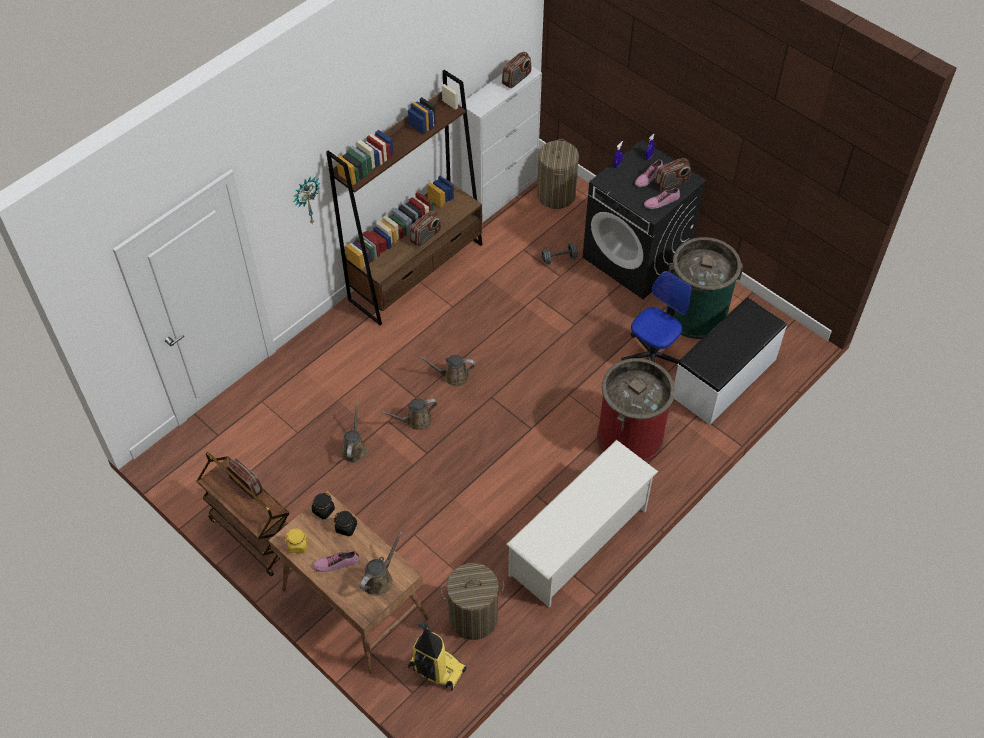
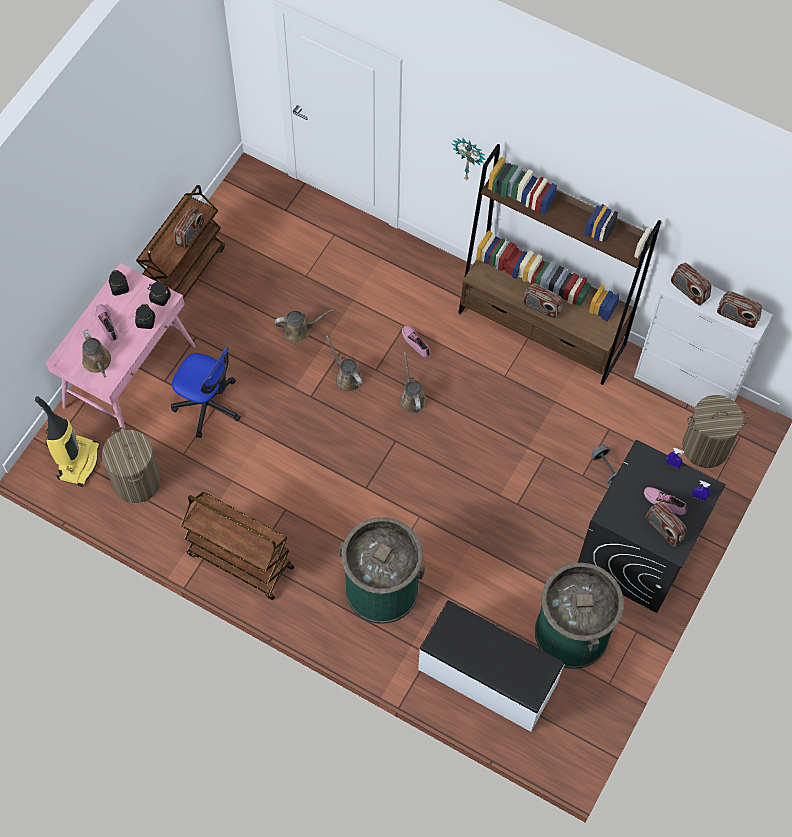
camera: 75 degrees right, 10 degrees up
(298, 545) = (119, 288): yellow jar -> black jar
(354, 604) = (129, 376): brown desk -> pink desk
(379, 579) = (98, 362): brown watering can -> brown watering can turned 45 degrees clockwise
(484, 100) = (688, 291): none -> radio
(579, 542) = (239, 561): white shoe rack -> brown cart
(630, 436) = (381, 588): red trash can -> green trash can
(653, 356) = (496, 594): office chair -> office chair (208, 405)
(661, 201) = (629, 522): shoe -> shoe (416, 342)

